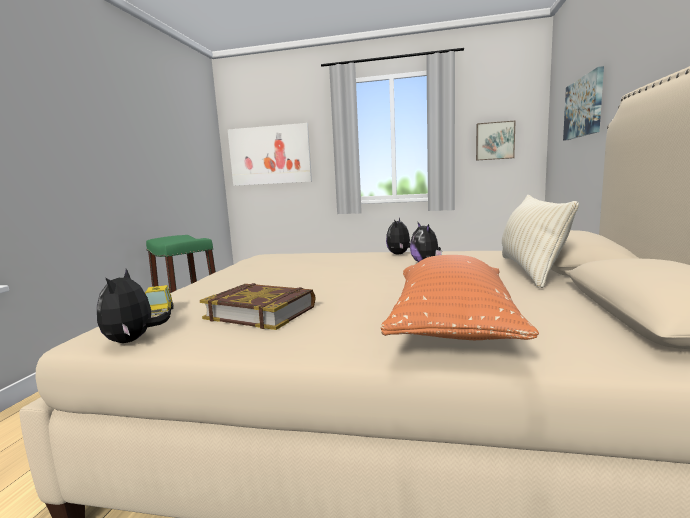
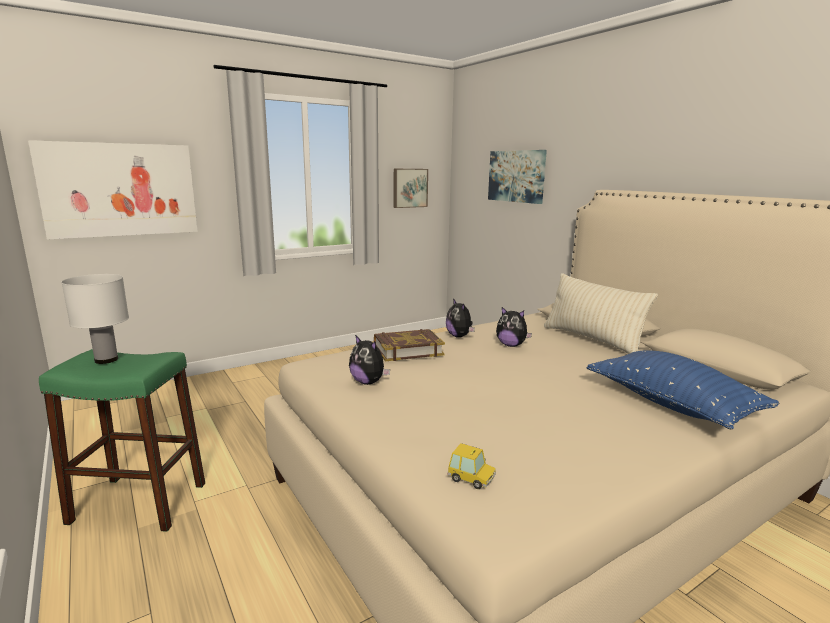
camera: 45 degrees left, 5 degrees up
(133, 340) = (545, 512): plush toy -> plush toy (368, 382)
(177, 238) = (105, 360): none -> white table lamp
(261, 312) = (549, 440): book -> book (407, 350)
(452, 324) = (672, 404): orange pillow -> blue pillow

